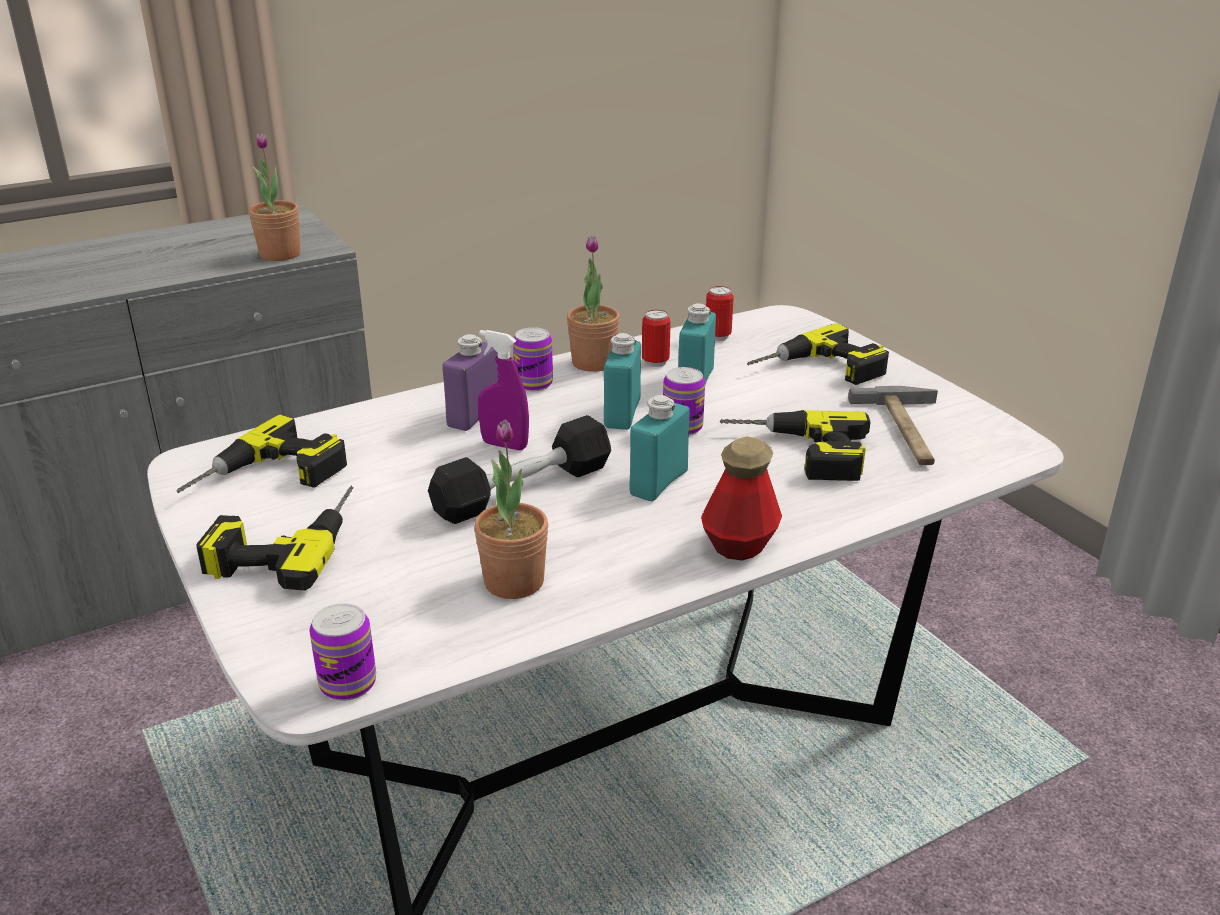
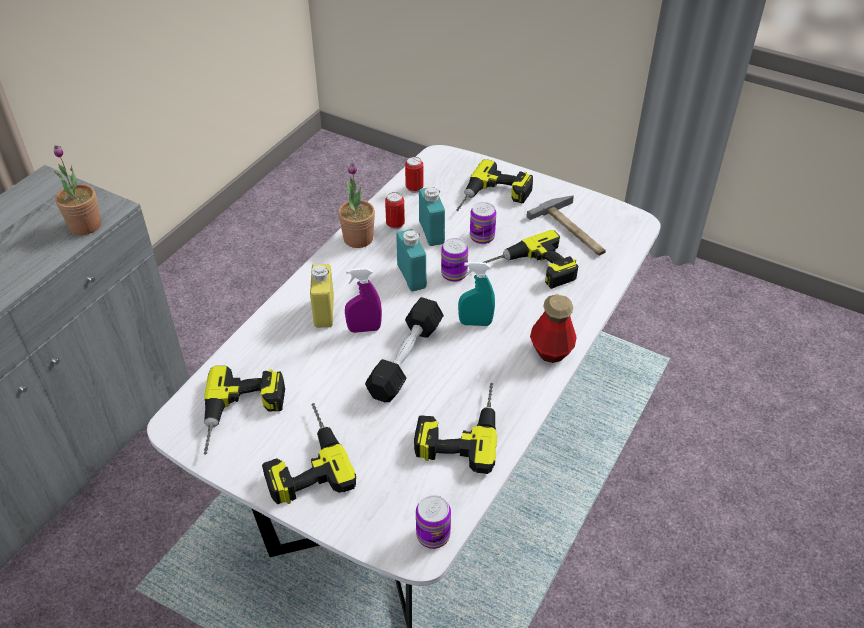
camera: 30 degrees left, 15 degrees up
(474, 415) = (324, 312): purple bottle -> yellow bottle
(514, 582) = (458, 428): potted plant -> power drill
(533, 384) = (337, 271): can -> can (482, 237)
(658, 483) = (475, 323): turquoise bottle -> turquoise spray bottle

